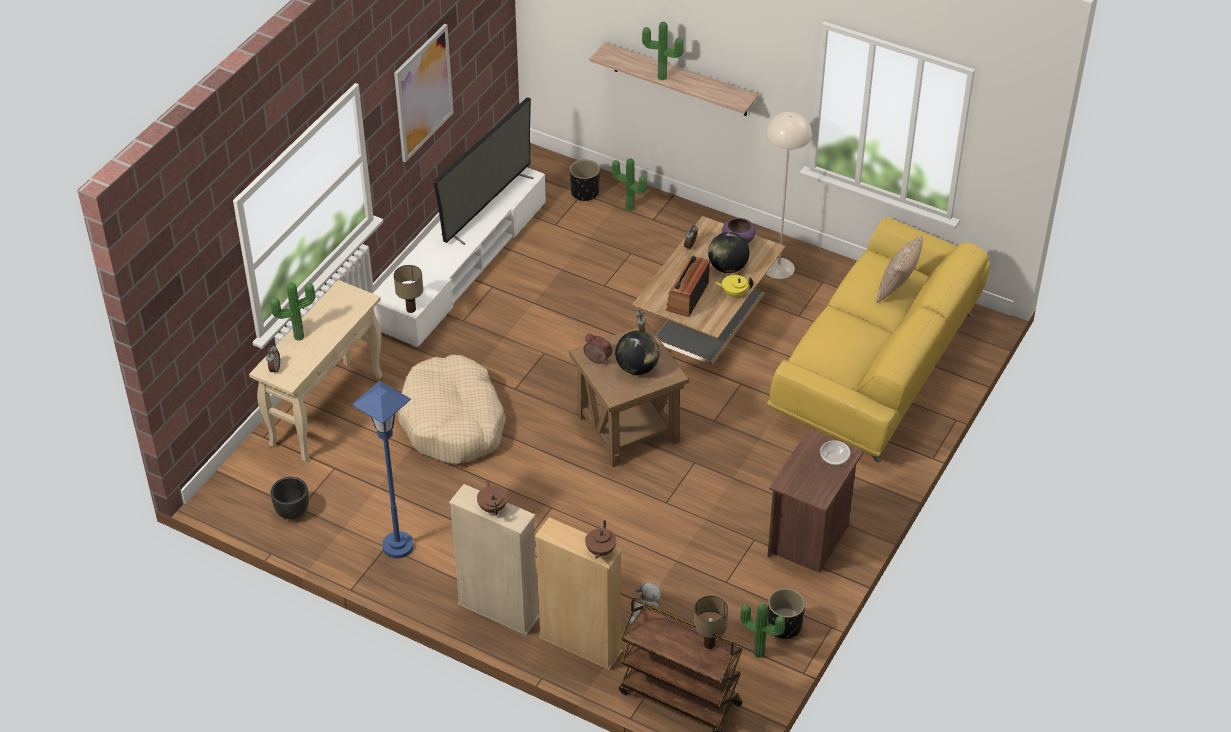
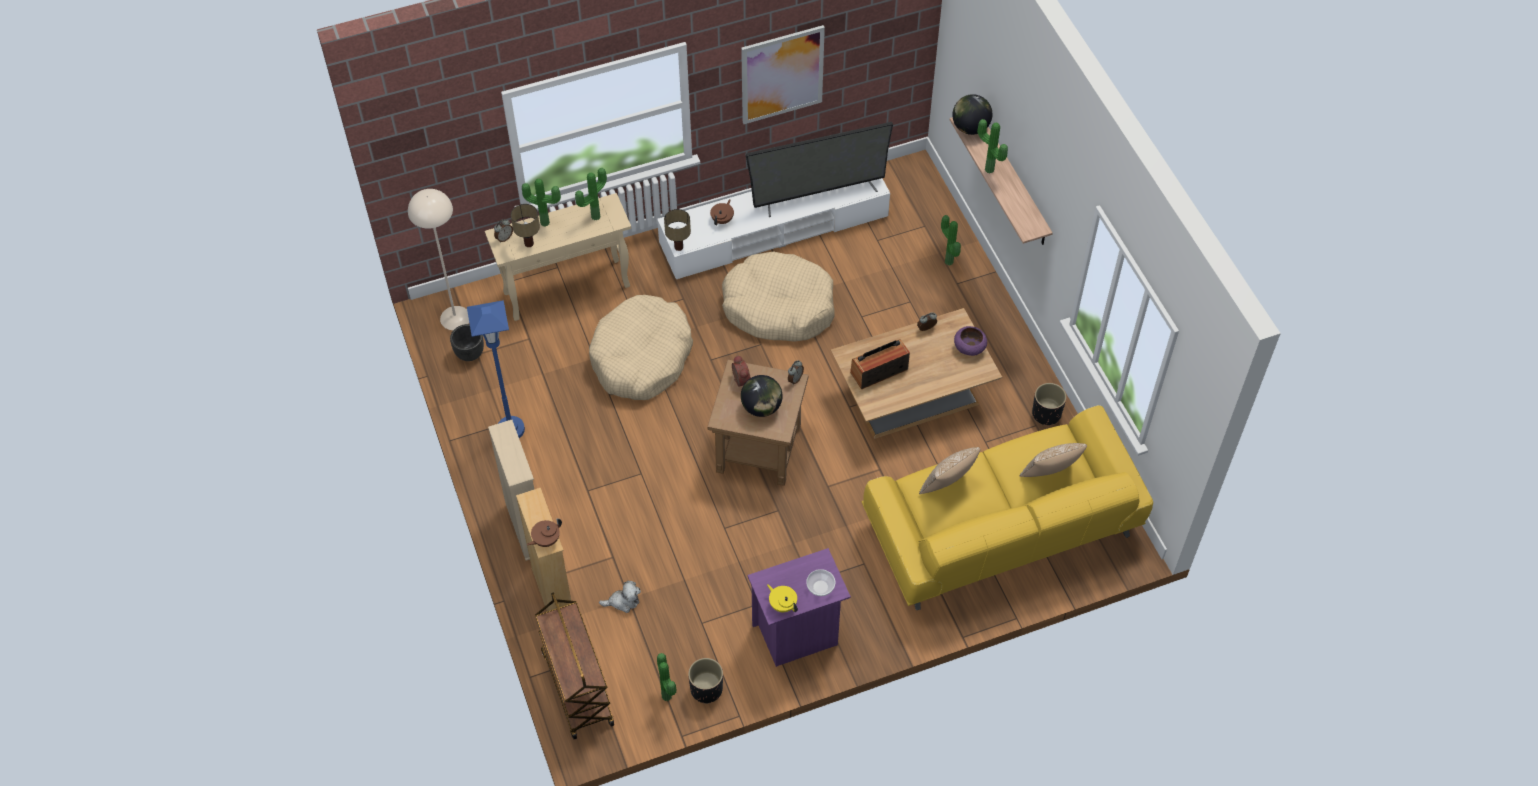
camera: 40 degrees right, 10 degrees up
(338, 307) = (594, 216): none -> potted plant
(493, 507) = (511, 452): brown teapot -> brown teapot (722, 220)
(528, 317) = (778, 307): none -> beige dog bed
(585, 193) = (927, 226): black planter -> black planter (1046, 414)
(709, 644) = (588, 666): table lamp -> table lamp (528, 244)
(727, 267) = (936, 366): globe -> globe (970, 128)
(733, 293) = (917, 391): yellow teapot -> yellow teapot (782, 604)
(778, 268) = (1012, 389): beige floor lamp -> beige floor lamp (455, 317)
(809, 540) = (797, 635): brown nightstand -> purple nightstand
(832, 341) = (948, 485): none -> pillow

